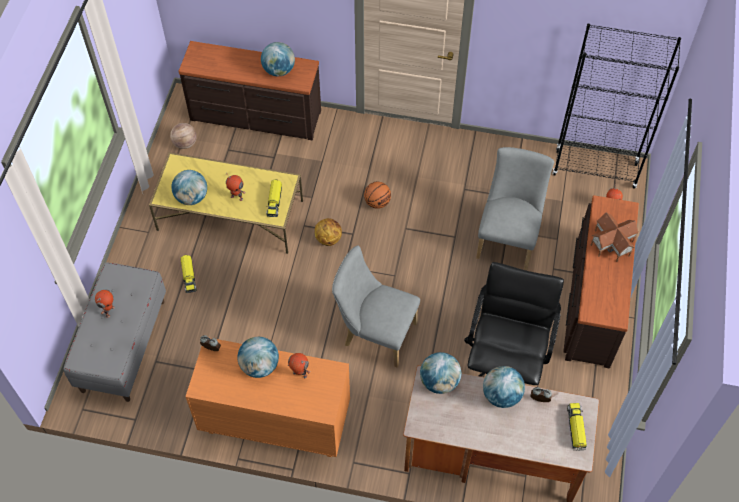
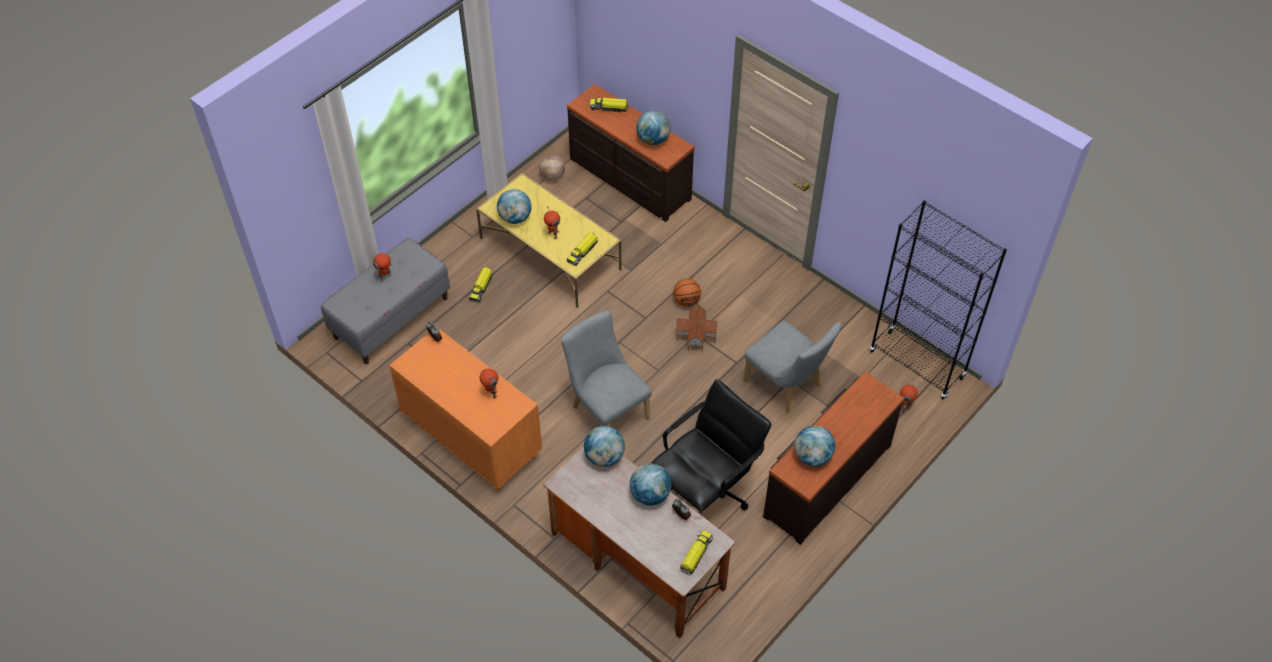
camera: 30 degrees right, 5 degrees down
(219, 57) = (609, 108): none -> toy truck
(259, 366) = (463, 370): globe -> globe (812, 456)
(328, 238) = (621, 311): basketball -> none
(508, 237) = (786, 386): grey chair -> grey chair turned 90 degrees clockwise
(611, 243) = (850, 420): toy house -> toy house (695, 335)

